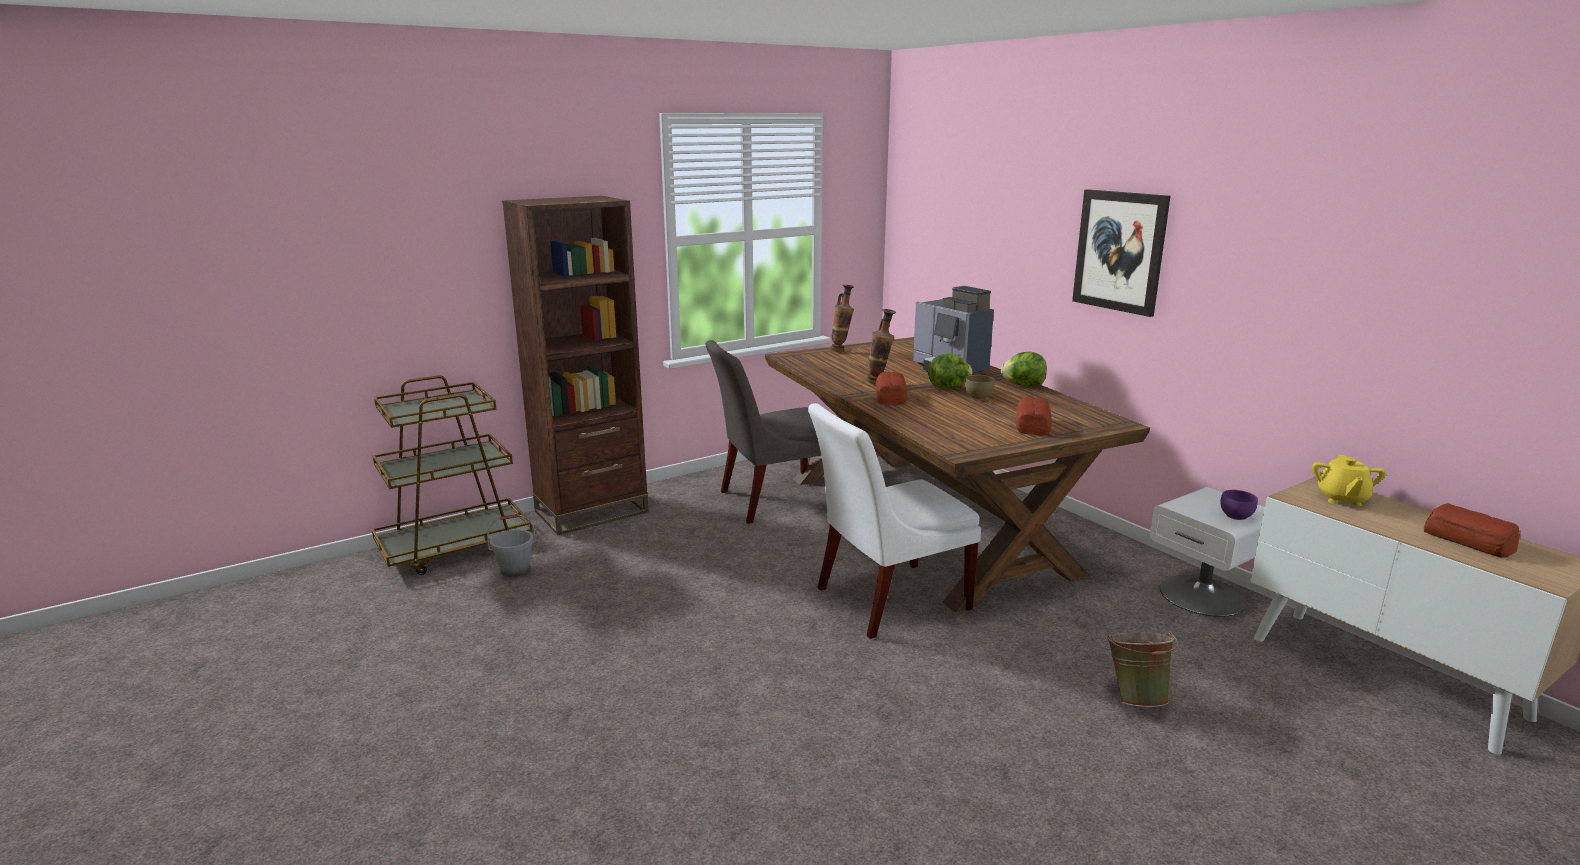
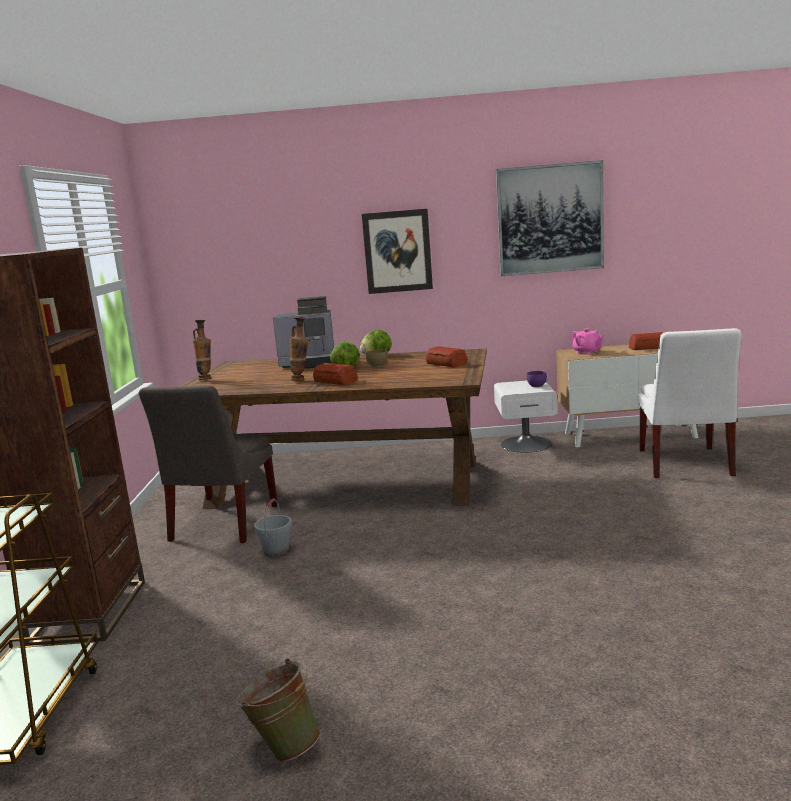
camera: 55 degrees left, 5 degrees down
(515, 570) = (138, 680): grey bucket -> grey bucket (276, 551)
(886, 599) = (427, 521): white chair -> white chair (684, 464)
(1135, 697) = (601, 486): green bucket -> green bucket (283, 747)
(1341, 499) = (587, 352): yellow teapot -> pink teapot
(1363, 248) = (550, 219): none -> picture

